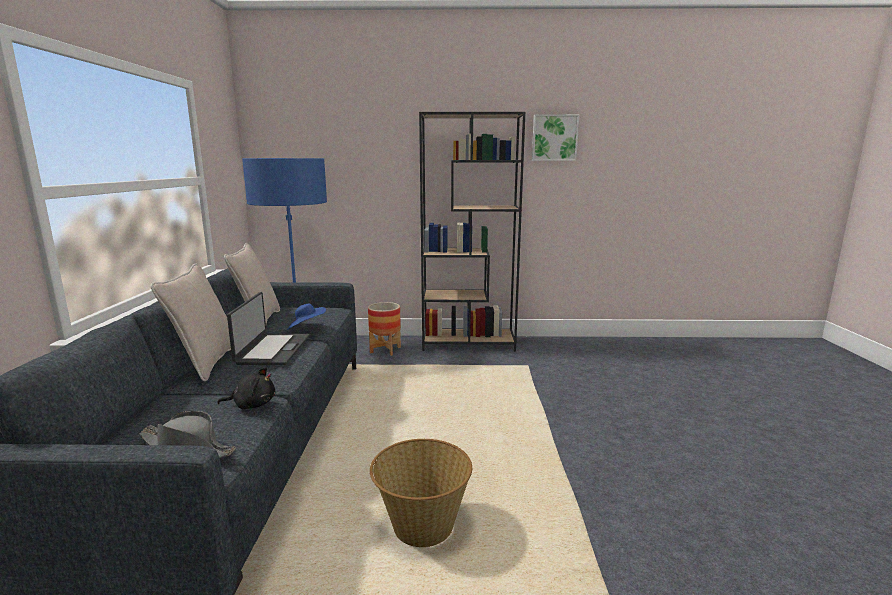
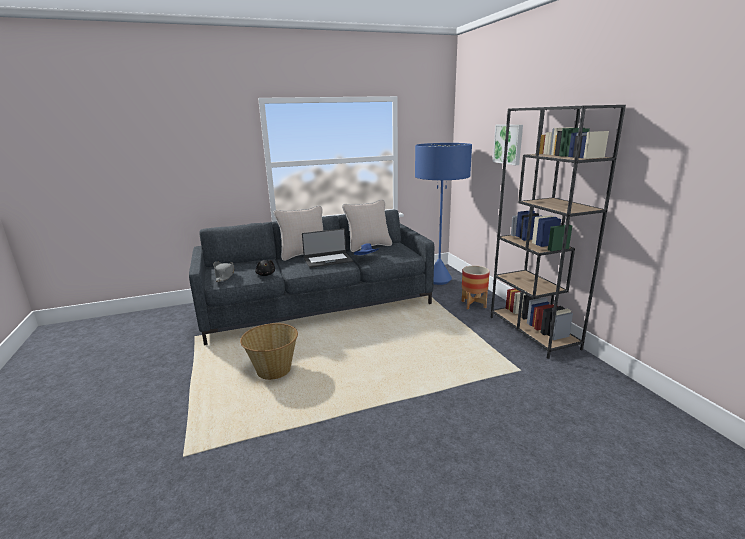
camera: 70 degrees right, 5 degrees up
(554, 138) = (664, 132): picture -> picture (508, 144)

